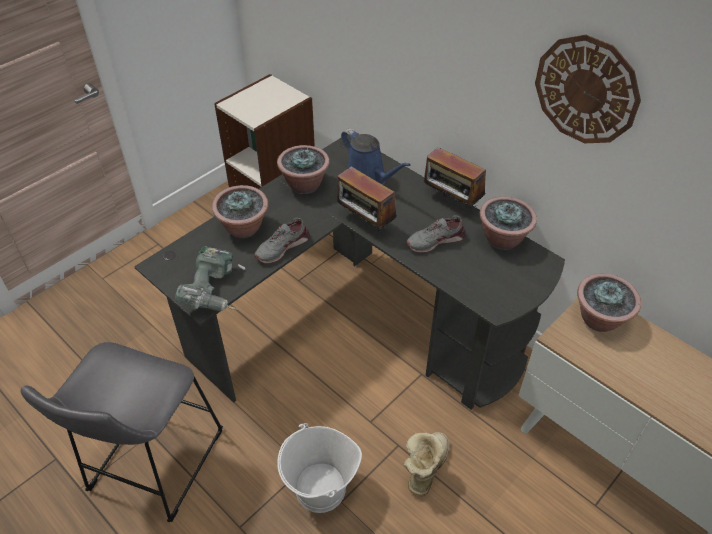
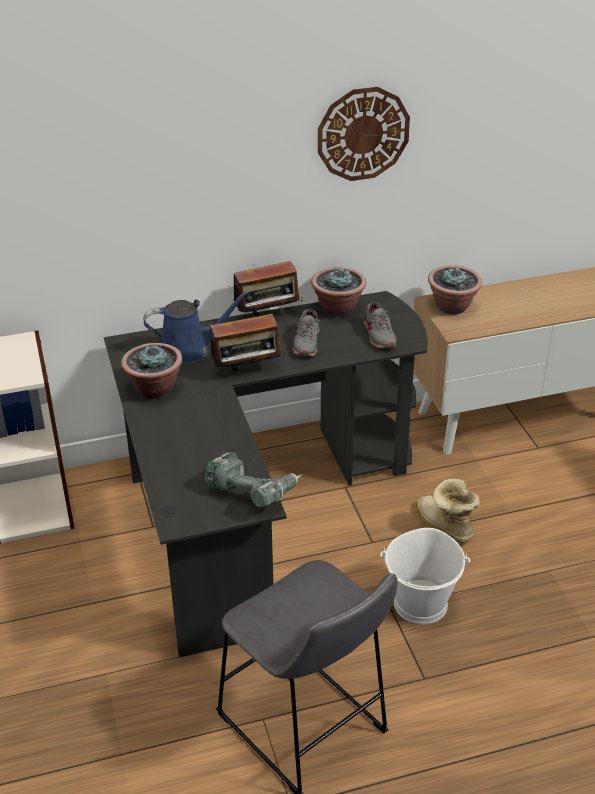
camera: 60 degrees left, 10 degrees down
(244, 228) = (179, 447): potted plant -> none
(282, 247) = (230, 431): grey shoe -> grey shoe (378, 335)

